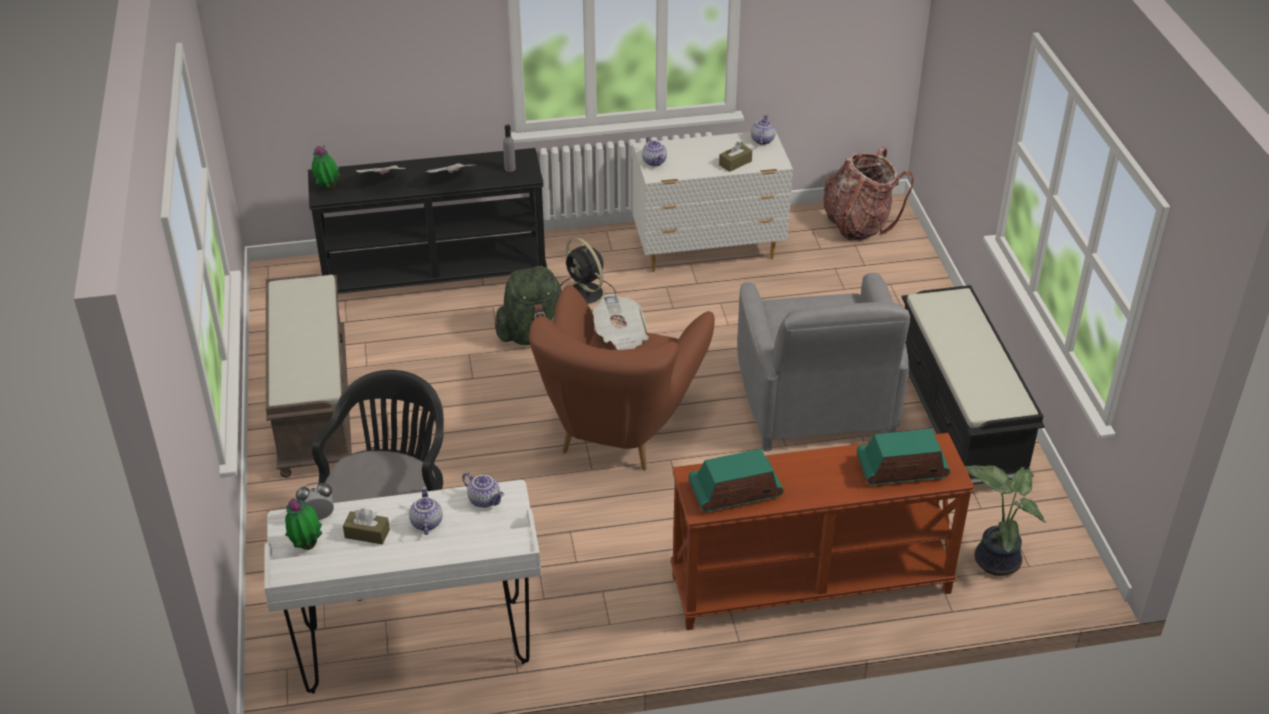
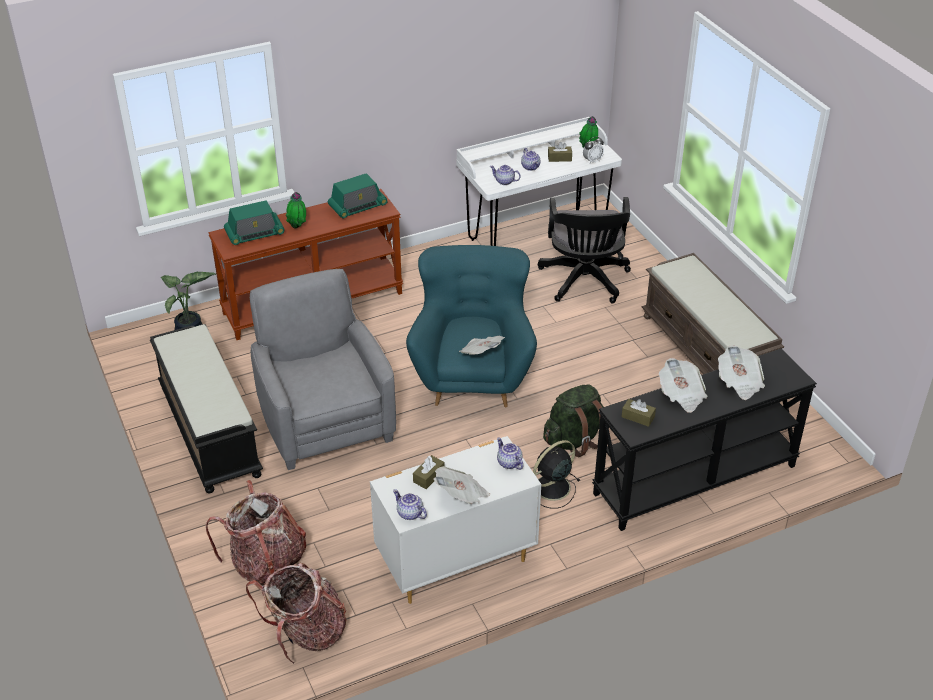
camera: 165 degrees right, 0 degrees up
(327, 188) = (781, 366): potted plant -> potted plant (298, 227)
(510, 168) = (638, 417): grey bottle -> brown tissue box
(586, 294) = (551, 488): black fan -> black fan turned 75 degrees counterclockwise
(618, 428) = (472, 376): brown armchair -> turquoise armchair
(709, 145) = (462, 495): none -> newspaper
(762, 140) = (409, 514): teapot -> teapot turned 135 degrees clockwise
(893, 280) = (266, 563): none -> backpack

